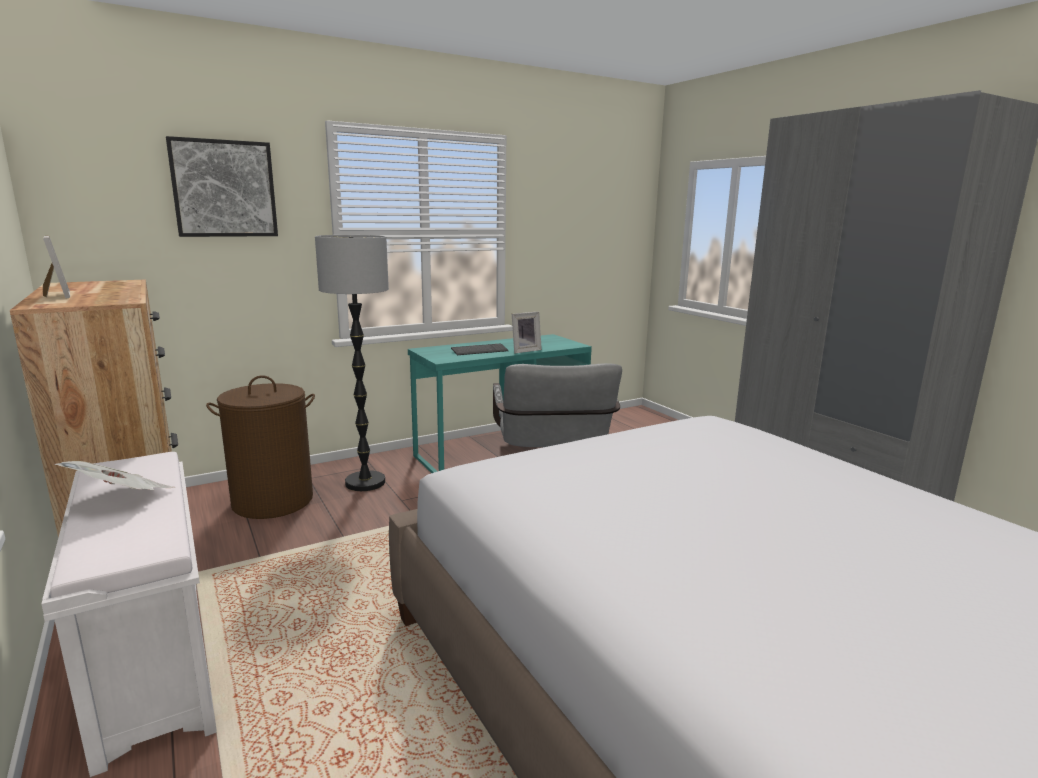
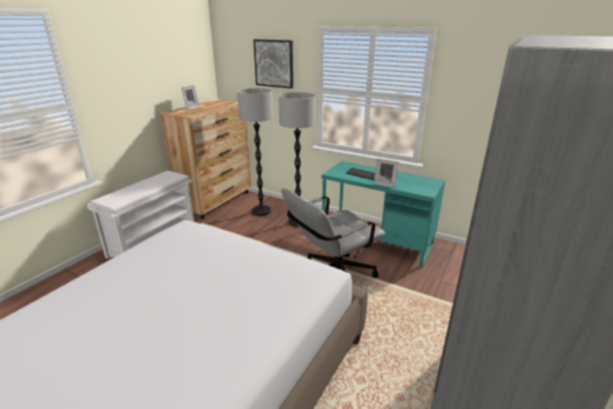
camera: 60 degrees right, 10 degrees up
(122, 498) = (145, 185): newspaper -> none
(272, 501) = (261, 211): brown laundry basket -> floor lamp

